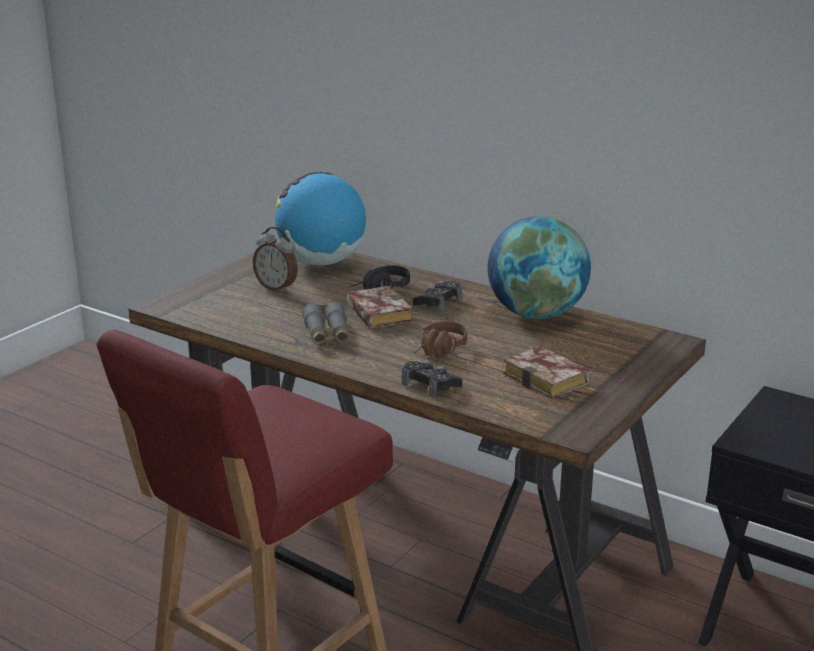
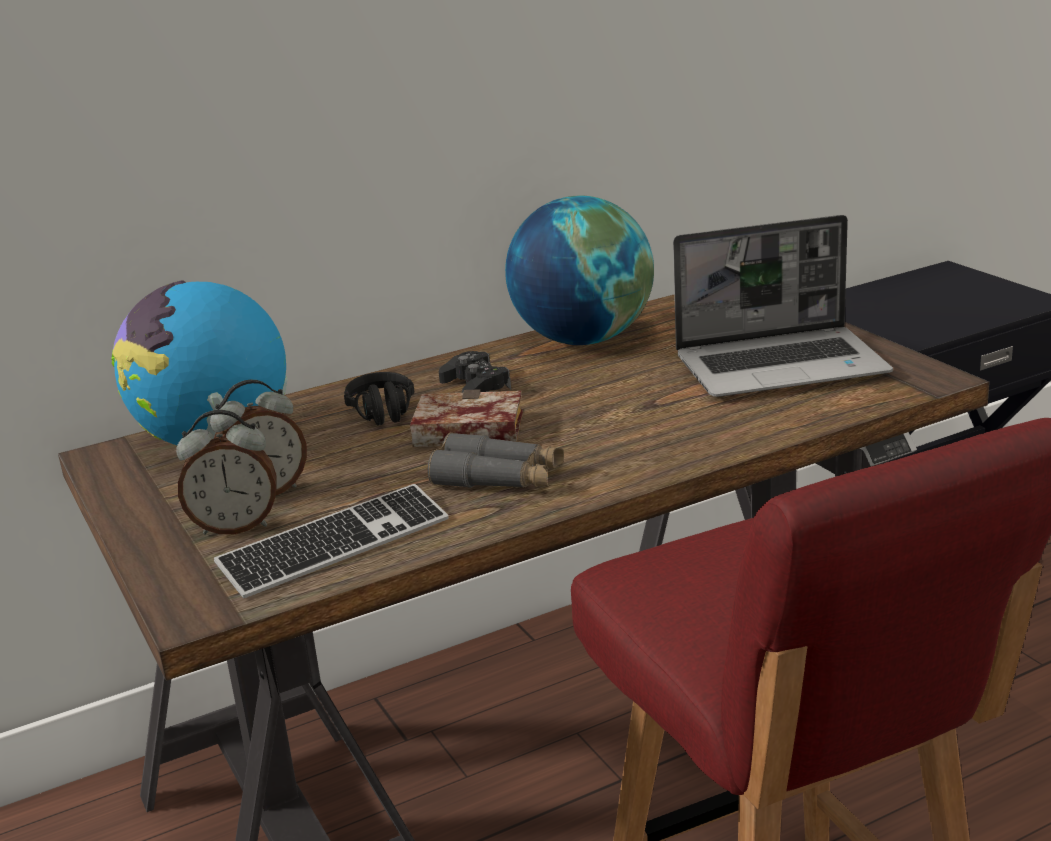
camera: 60 degrees left, 0 degrees up
(234, 316) = (335, 545): none -> keyboard
(239, 291) = (236, 526): none -> alarm clock
(430, 385) = (739, 434): black game controller -> none
(439, 351) = (639, 412): brown headphones -> none
(549, 380) = (782, 366): book -> laptop

